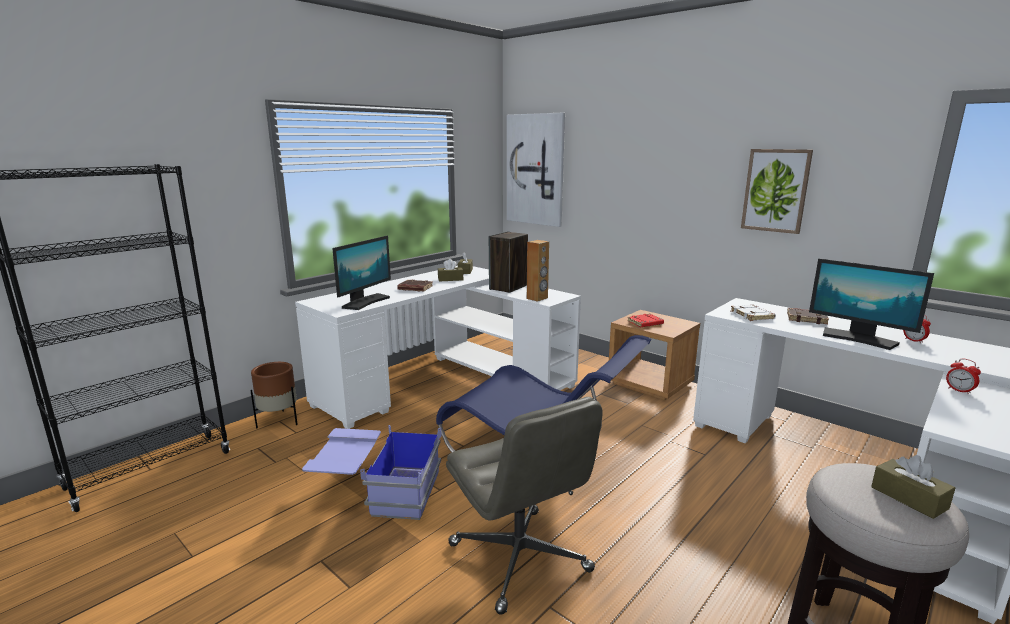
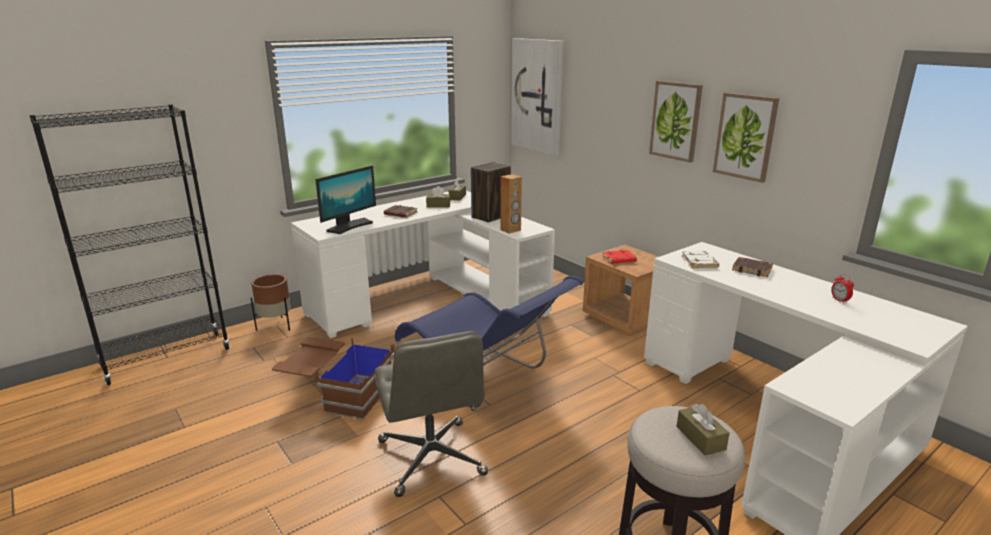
camera: 10 degrees right, 5 degrees up
(378, 492) = (337, 393): blue storage box -> brown storage box
(695, 181) = (675, 121): none -> picture
(858, 339) = (784, 294): monitor -> none
(959, 390) = (840, 353): alarm clock -> none

